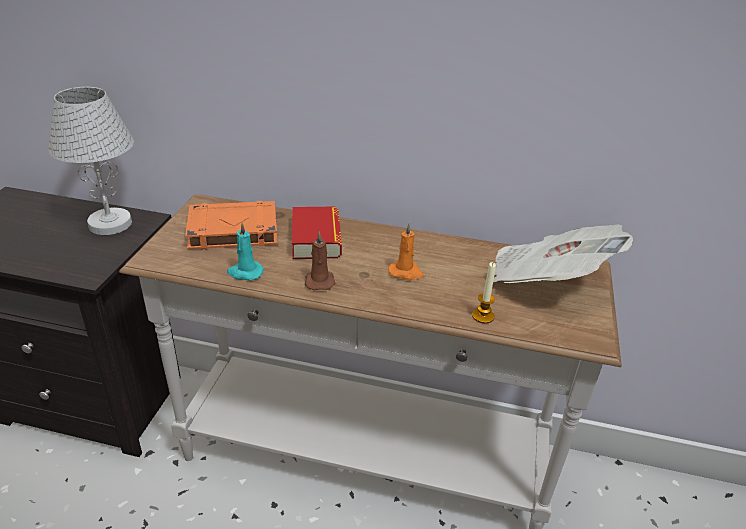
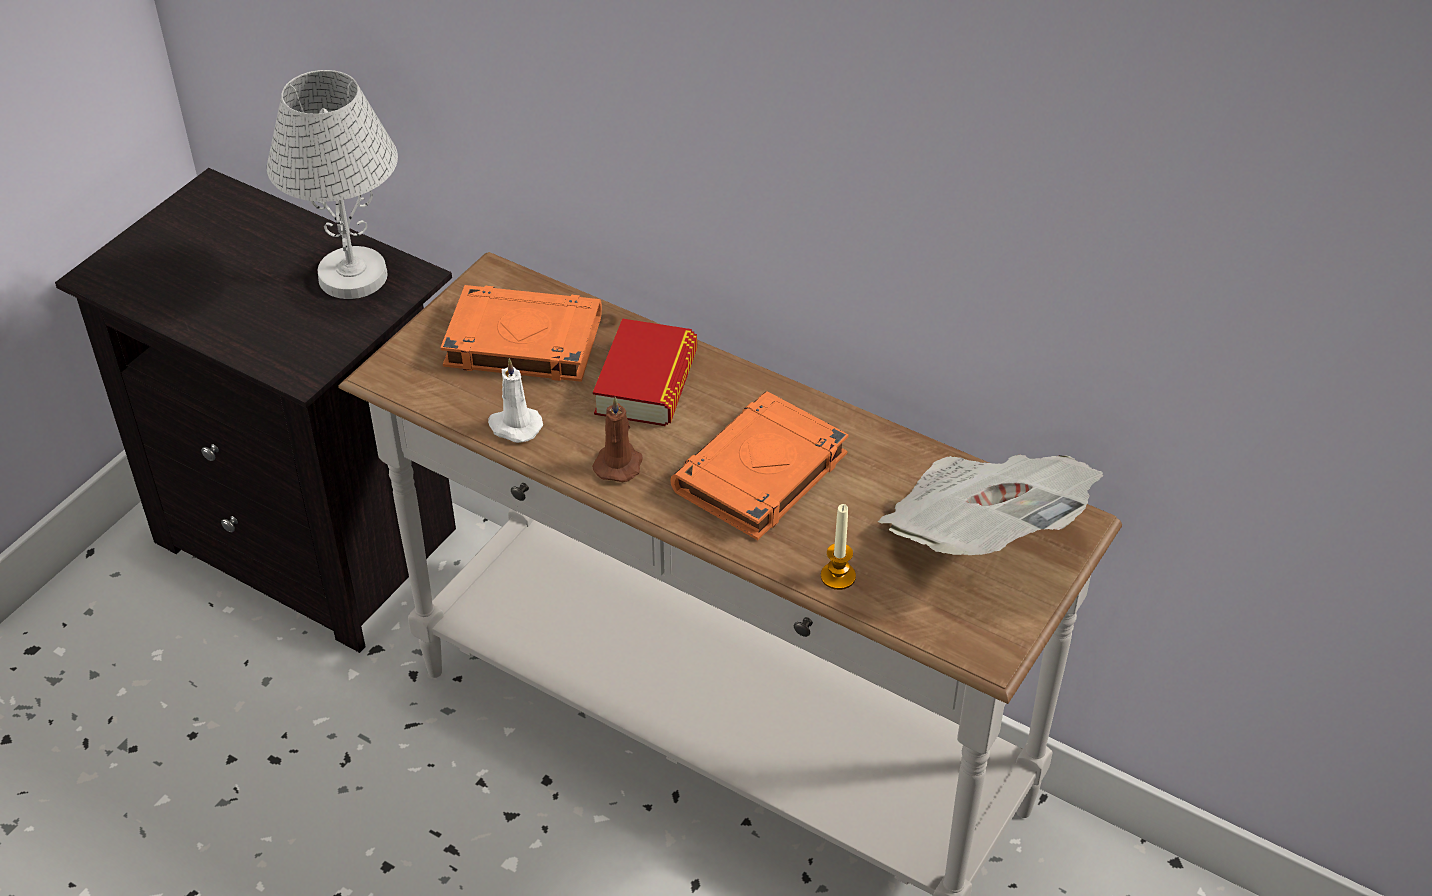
camera: 20 degrees right, 10 degrees up
(245, 272) = (514, 426): turquoise candle -> white candle
(406, 272) = (760, 474): orange candle -> orange book

